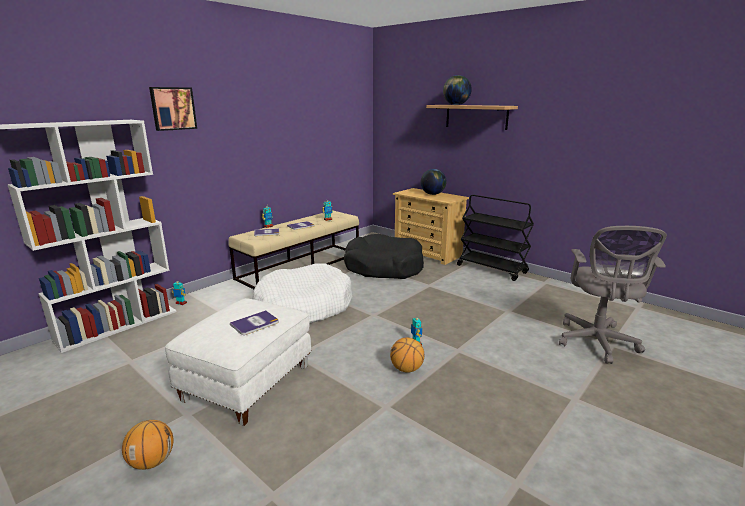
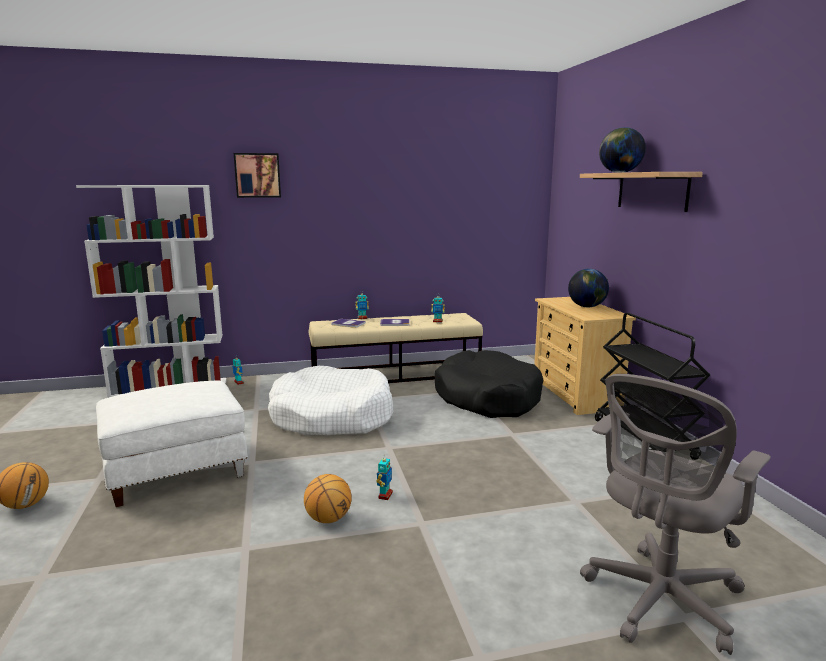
camera: 35 degrees right, 5 degrees down
(255, 323) = (168, 402): book -> none

